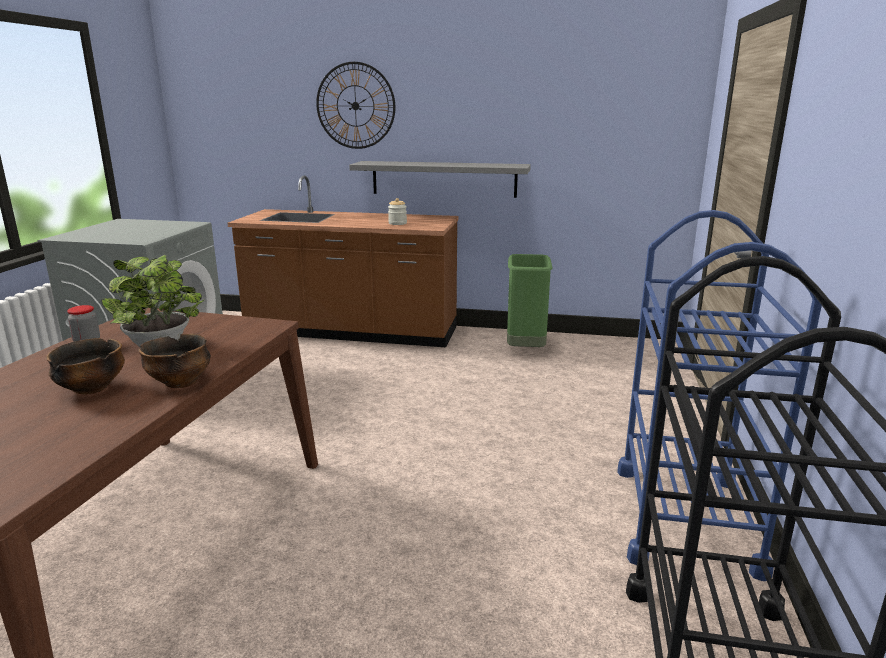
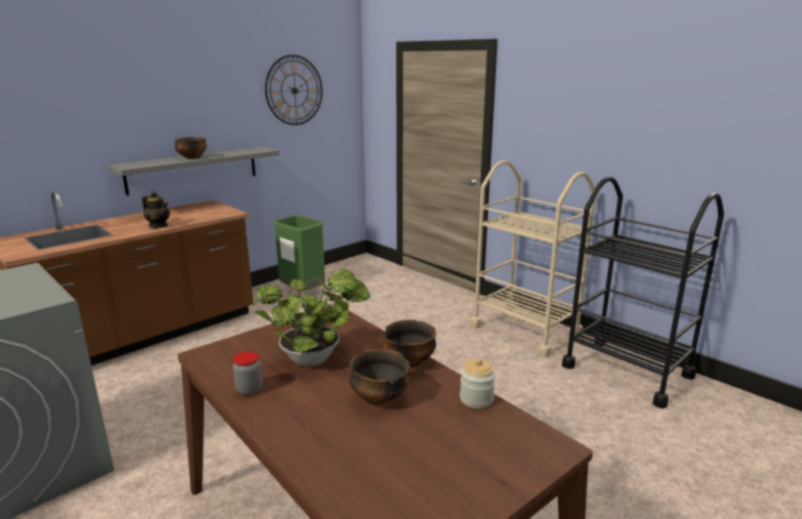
camera: 55 degrees left, 0 degrees up
(355, 106) = (93, 109): wall clock -> wall clock (294, 90)
(358, 224) = (158, 226): none -> teapot
(397, 223) = (190, 217): jar -> jar (476, 399)
(430, 164) = (192, 158): none -> bowl
(685, 518) = (525, 329): blue cart -> beige cart

